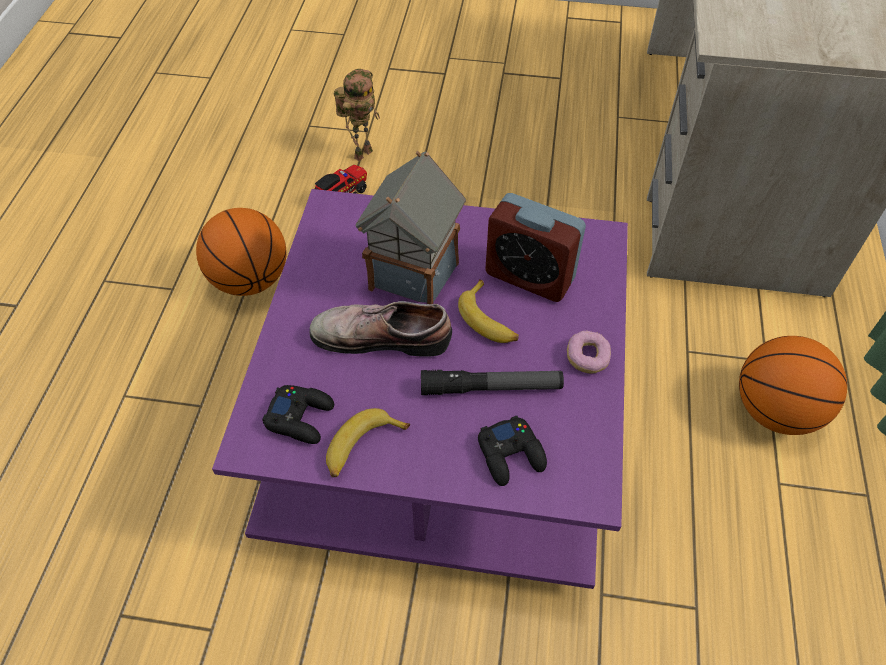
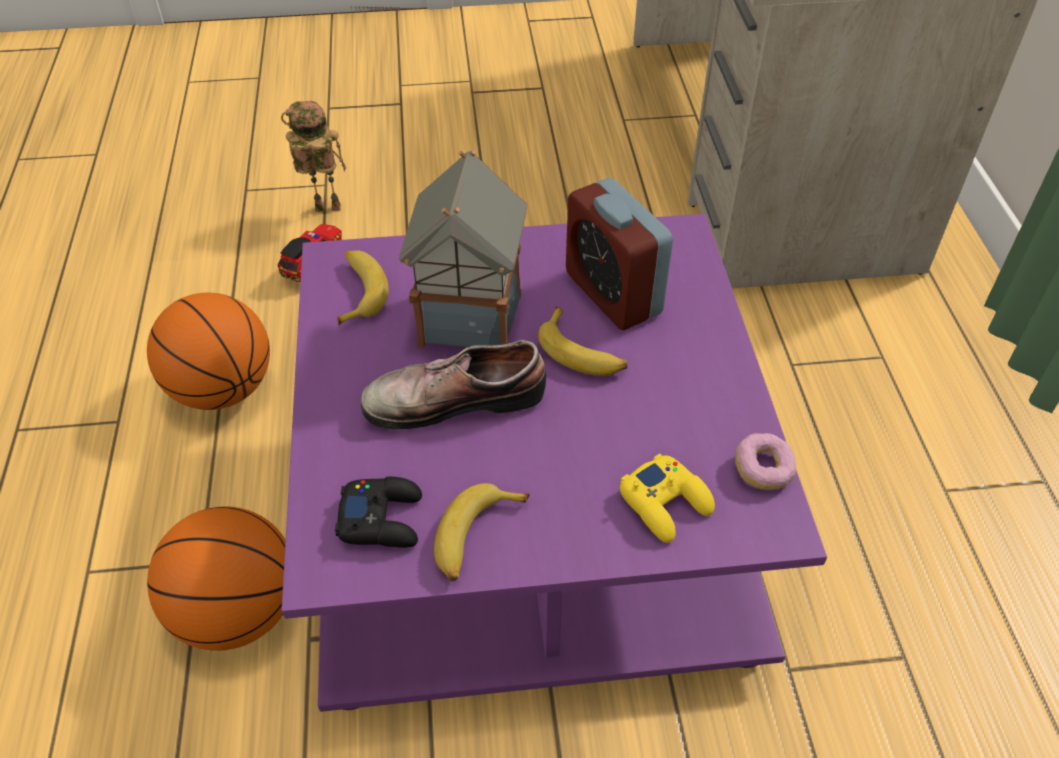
camera: 15 degrees left, 5 degrees down
(339, 236) = (358, 291): none -> banana
(362, 152) = (325, 210): toy robot -> toy robot turned 120 degrees counterclockwise
(491, 388) = (612, 430): flashlight -> none
(511, 455) = (666, 503): black game controller -> yellow game controller
(529, 276) = (612, 293): alarm clock -> alarm clock turned 45 degrees clockwise
(587, 358) = (715, 372): donut -> donut (762, 470)
(775, 410) = (912, 410): basketball -> basketball (238, 611)

